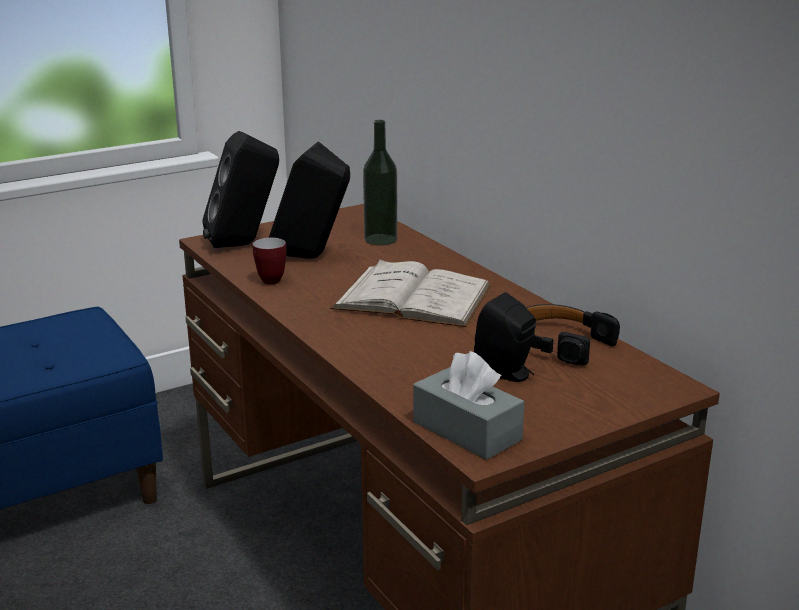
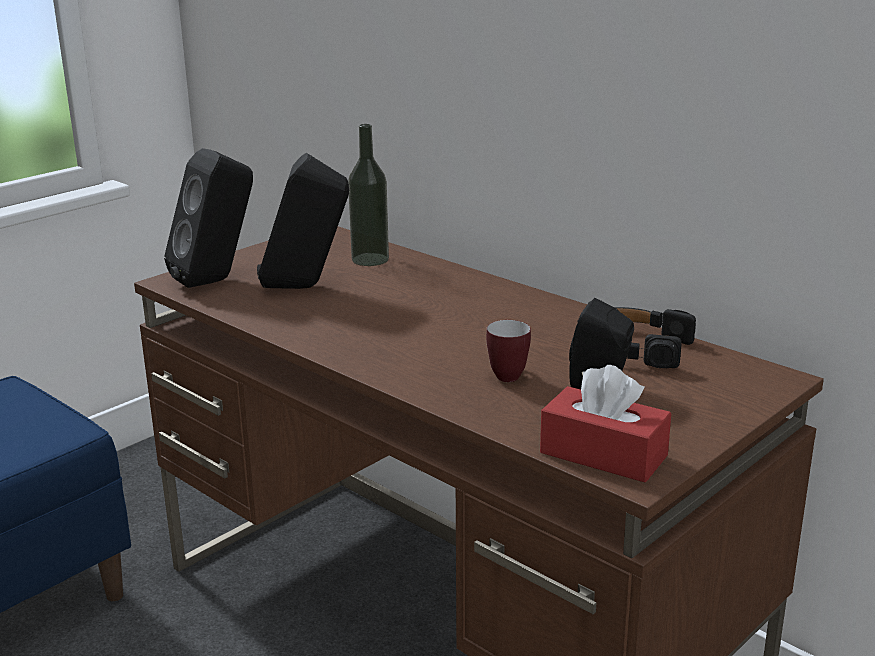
camera: 15 degrees left, 0 degrees up
(273, 279) = (277, 316): mug -> mug (506, 374)
(412, 297) = (447, 318): white book -> none
(466, 431) = (603, 454): grey tissue box -> red tissue box

